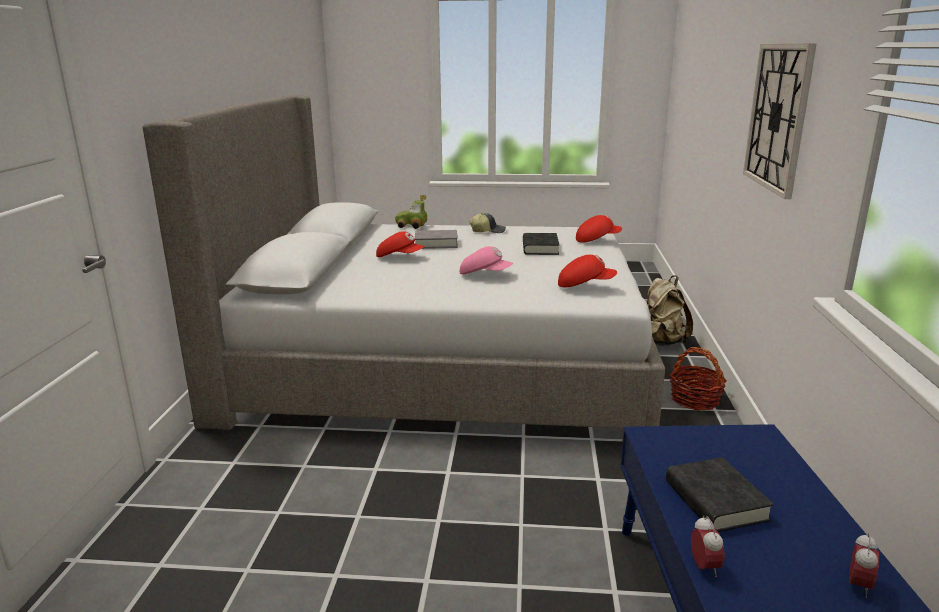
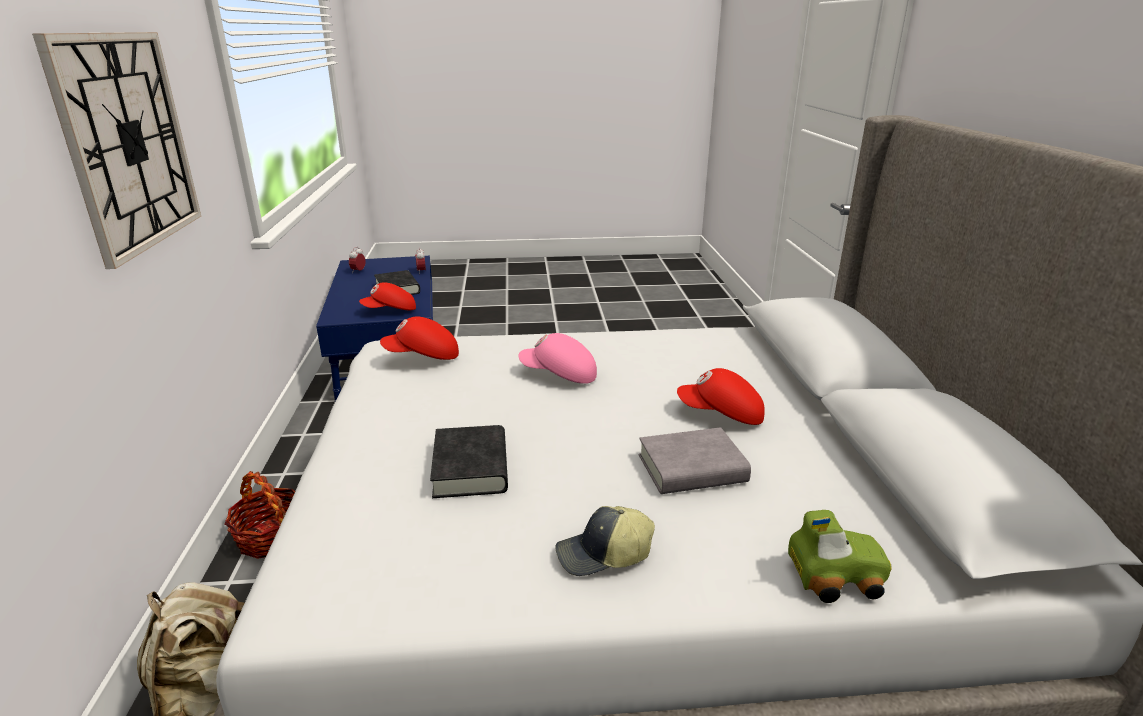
camera: 170 degrees right, 5 degrees up
(597, 240) = (329, 517): red cap -> red cap (390, 311)

